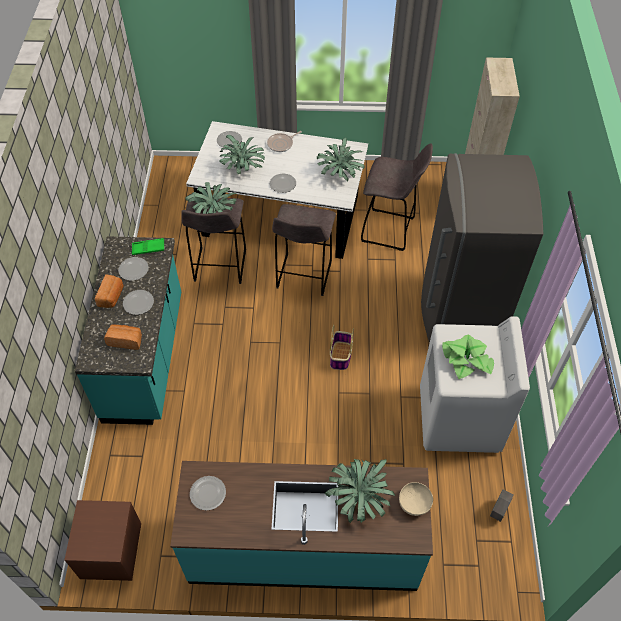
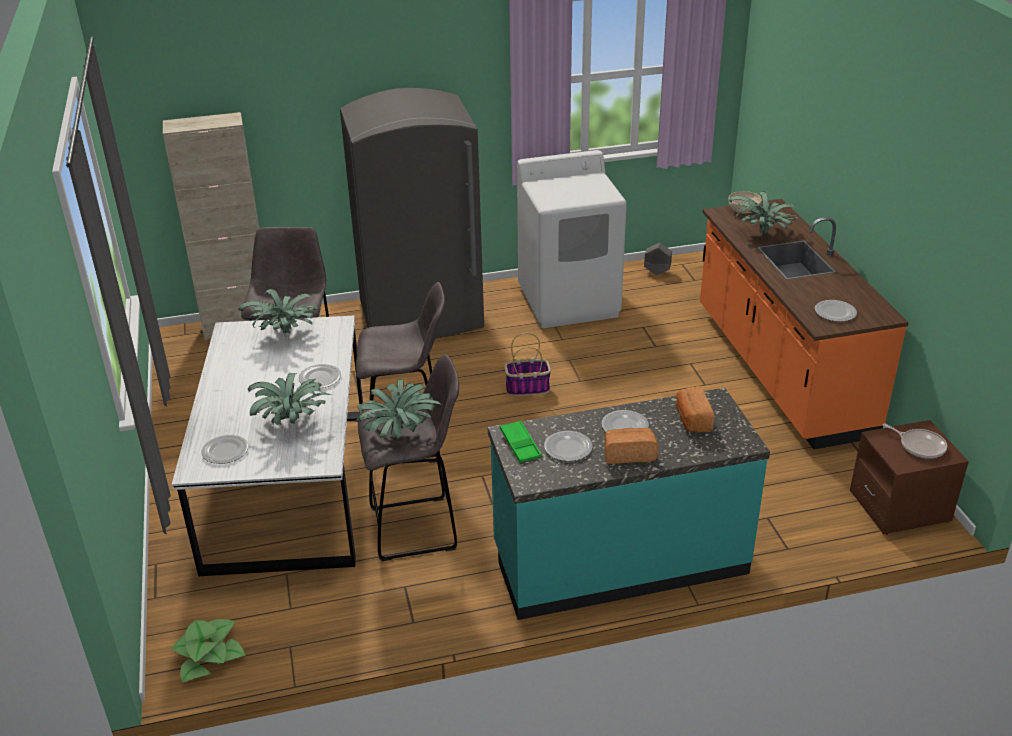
camera: 105 degrees left, 20 degrees down
(281, 144) = (227, 396): frying pan -> frying pan (920, 446)
(303, 548) = (780, 371): turquoise counter -> orange counter
(466, 360) = (577, 191): potted plant -> potted plant (209, 654)

